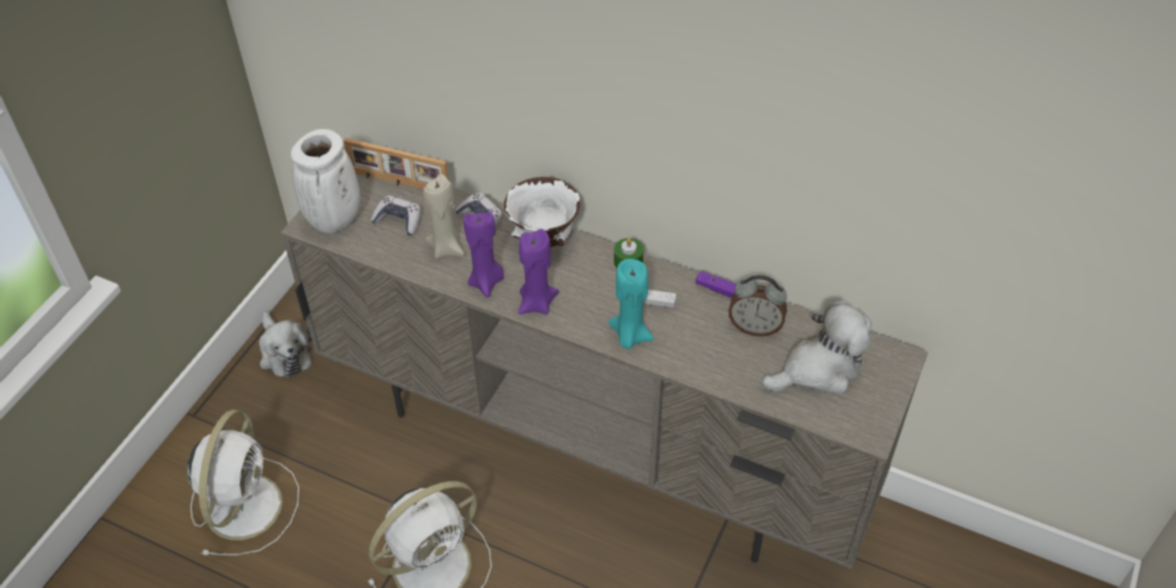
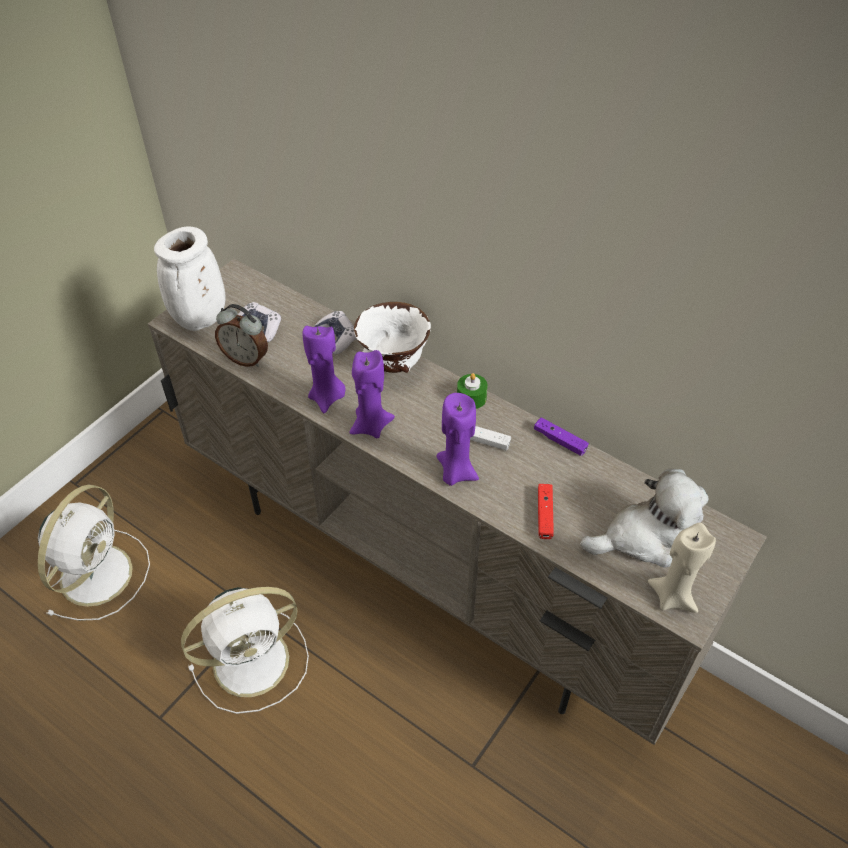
camera: 10 degrees right, 0 degrees up
(284, 352) = (169, 439): plush toy -> none
(399, 183) = (270, 293): picture frame -> none
(446, 248) = (298, 359): beige candle -> beige candle (673, 596)
(630, 336) = (455, 472): turquoise candle -> purple candle
(722, 363) = (544, 515): none -> red game controller
(755, 327) = (586, 483): alarm clock -> alarm clock (246, 358)

